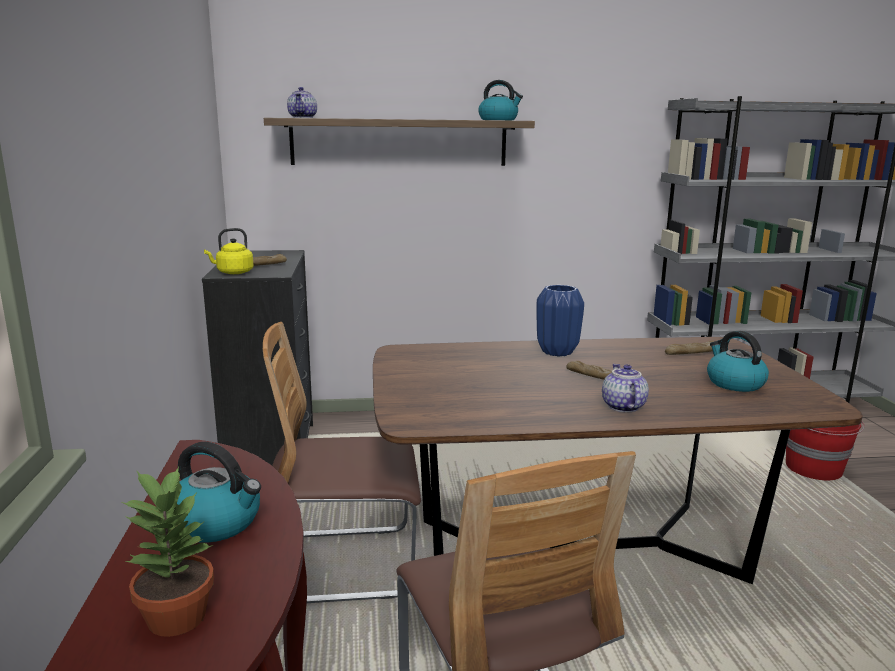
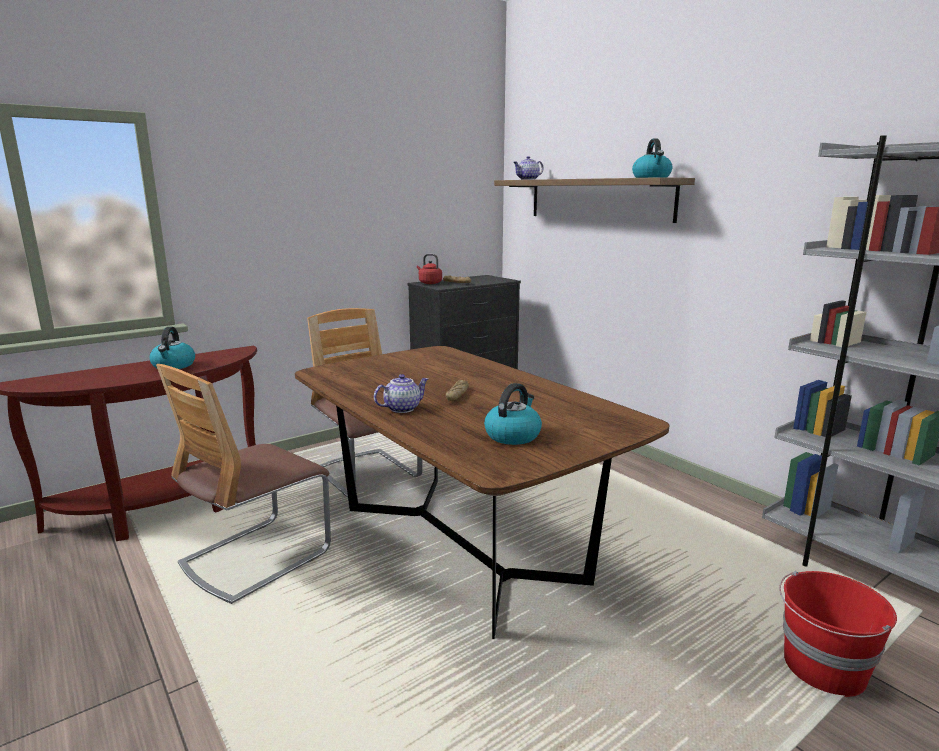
camera: 60 degrees right, 0 degrees up
(177, 616) = (101, 376): potted plant -> none
(233, 272) = (429, 283): yellow kettle -> red kettle
(556, 352) = (502, 379): blue vase -> none
(692, 353) = (579, 415): bread -> none

